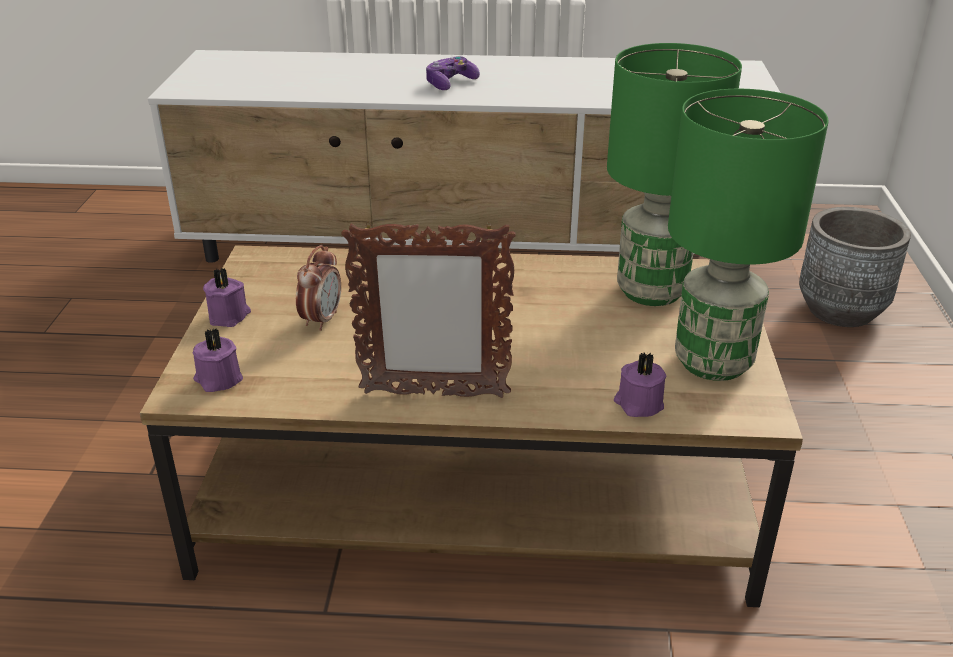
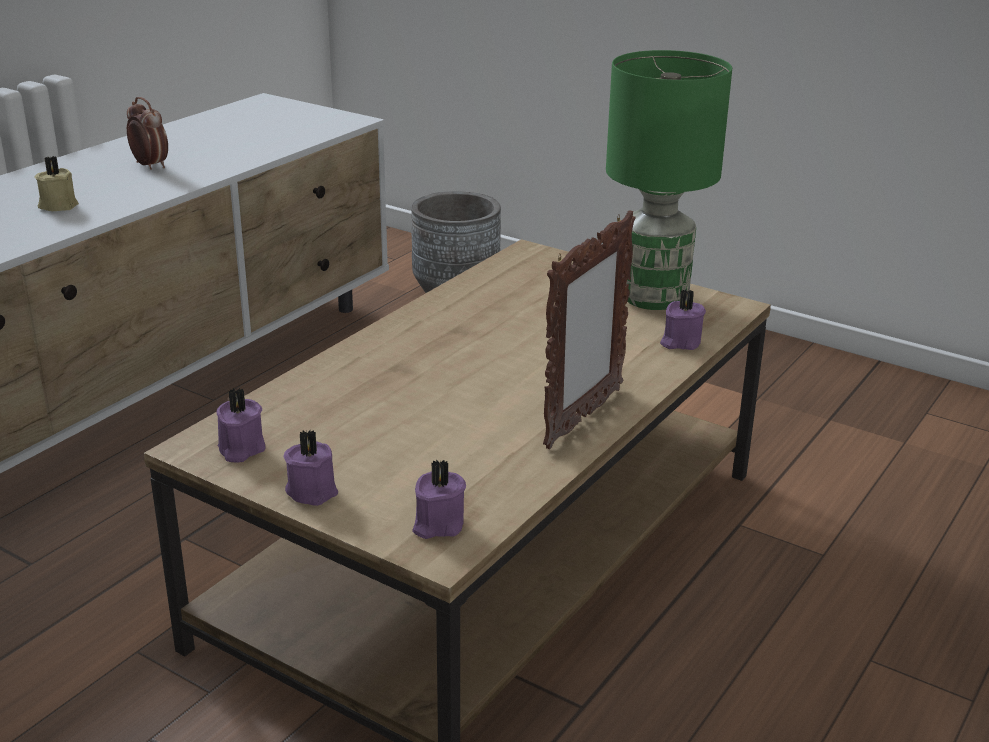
camera: 60 degrees left, 5 degrees down
(262, 272) = (240, 449): none -> purple candle
(321, 320) = (388, 439): alarm clock -> alarm clock (150, 166)
(450, 83) = (58, 205): game controller -> beige candle
(652, 291) = (527, 283): green table lamp -> none

